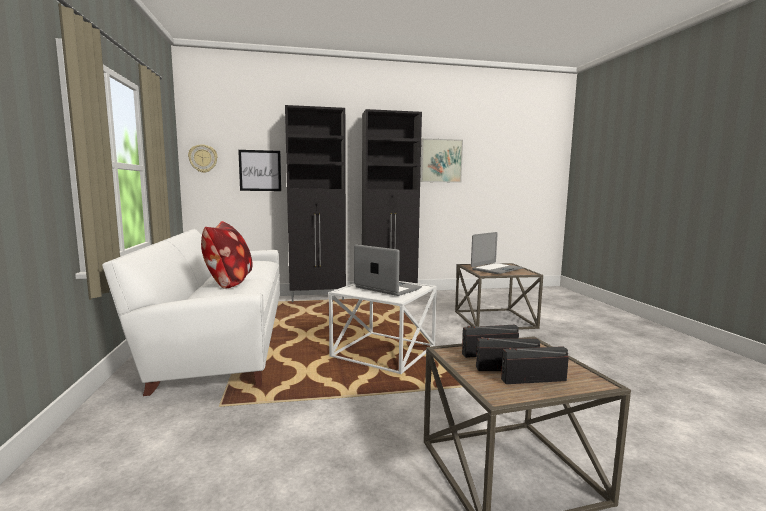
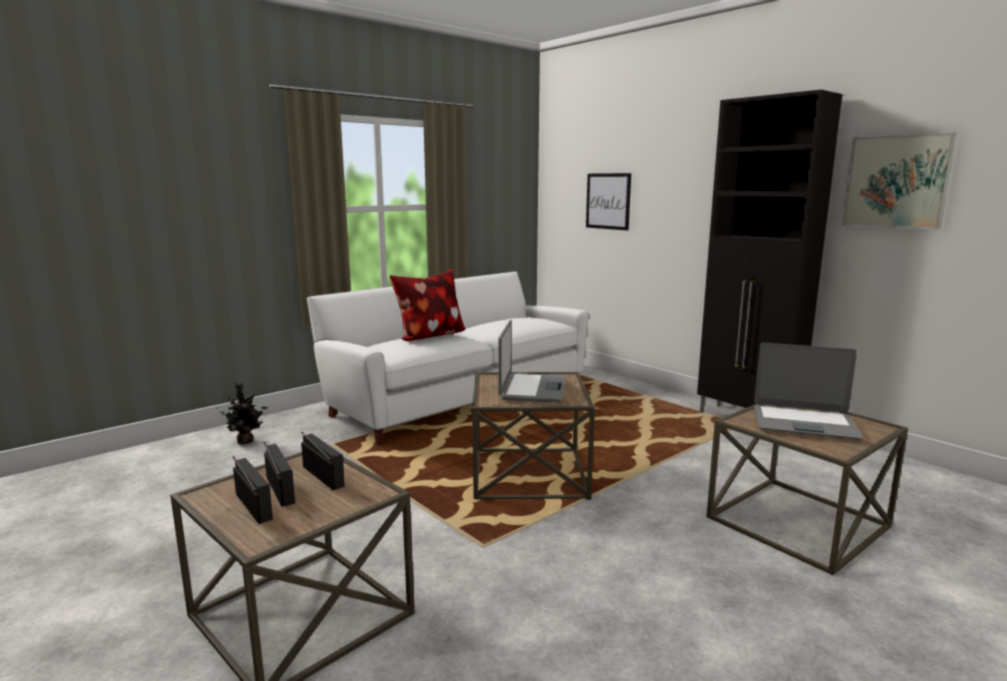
camera: 60 degrees right, 5 degrees up
(114, 455) = (246, 441): none -> potted plant
(203, 158) = (556, 186): wall clock -> none
(318, 299) = (645, 391): black cabinet -> none
(383, 351) = (528, 473): white side table -> brown side table

